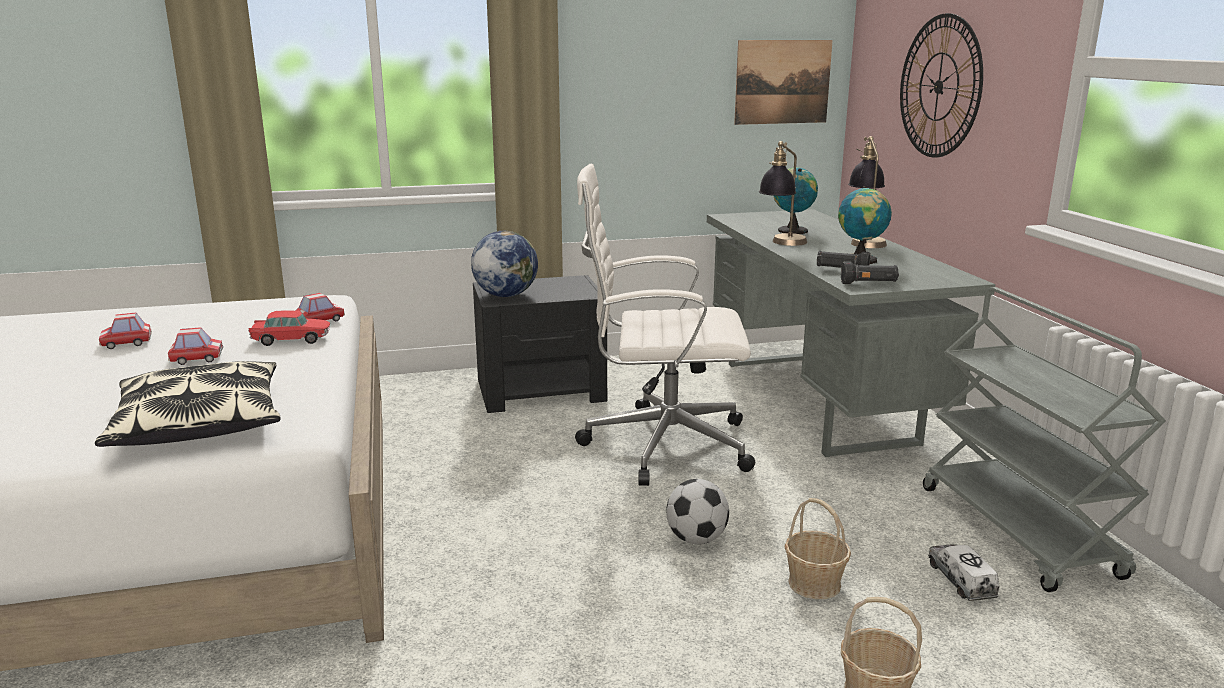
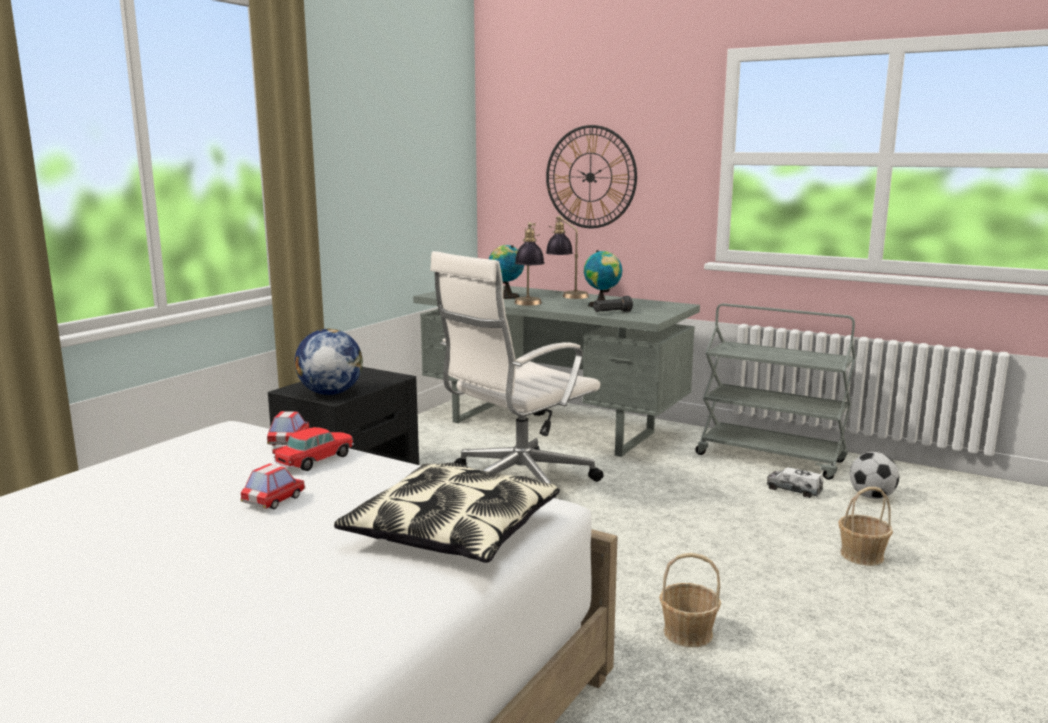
camera: 45 degrees left, 5 degrees down
(127, 343) = (139, 517): toy car -> none
(696, 539) = (650, 528): football -> football (872, 497)
(782, 82) = (443, 179): picture -> none
(814, 583) = (745, 521): basket -> basket (687, 633)
(868, 283) = (648, 316): black flashlight -> none

